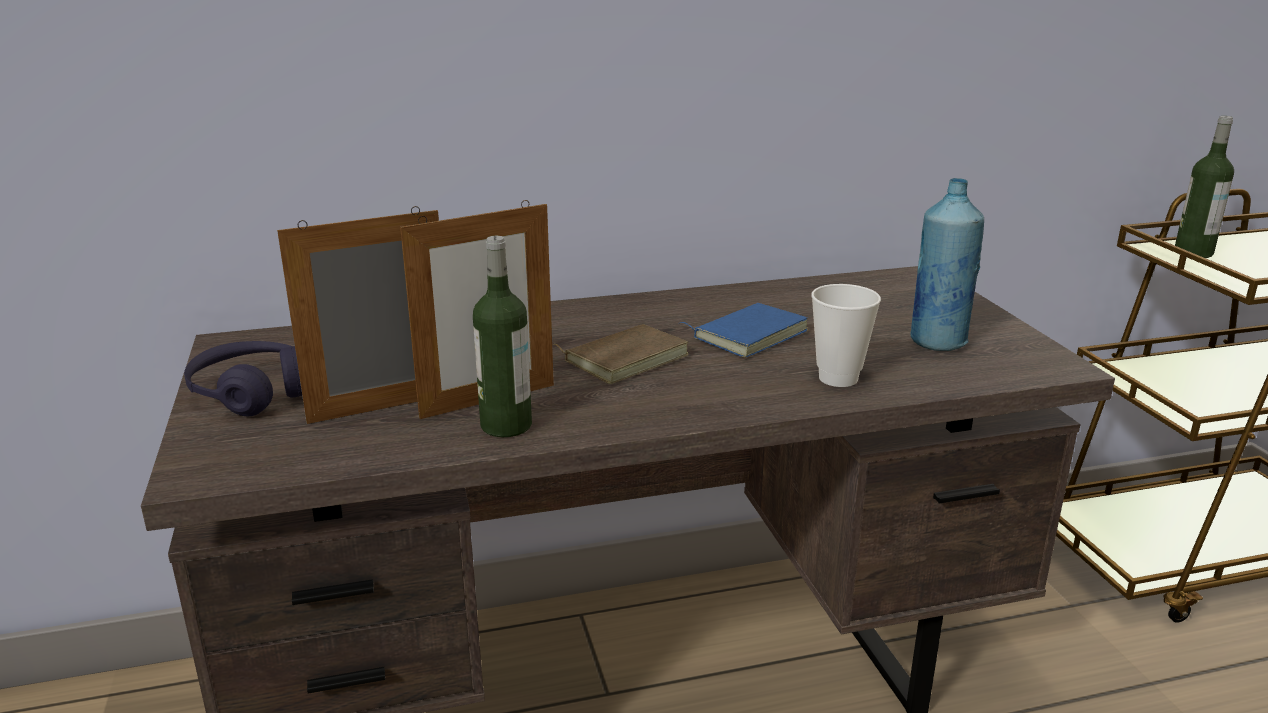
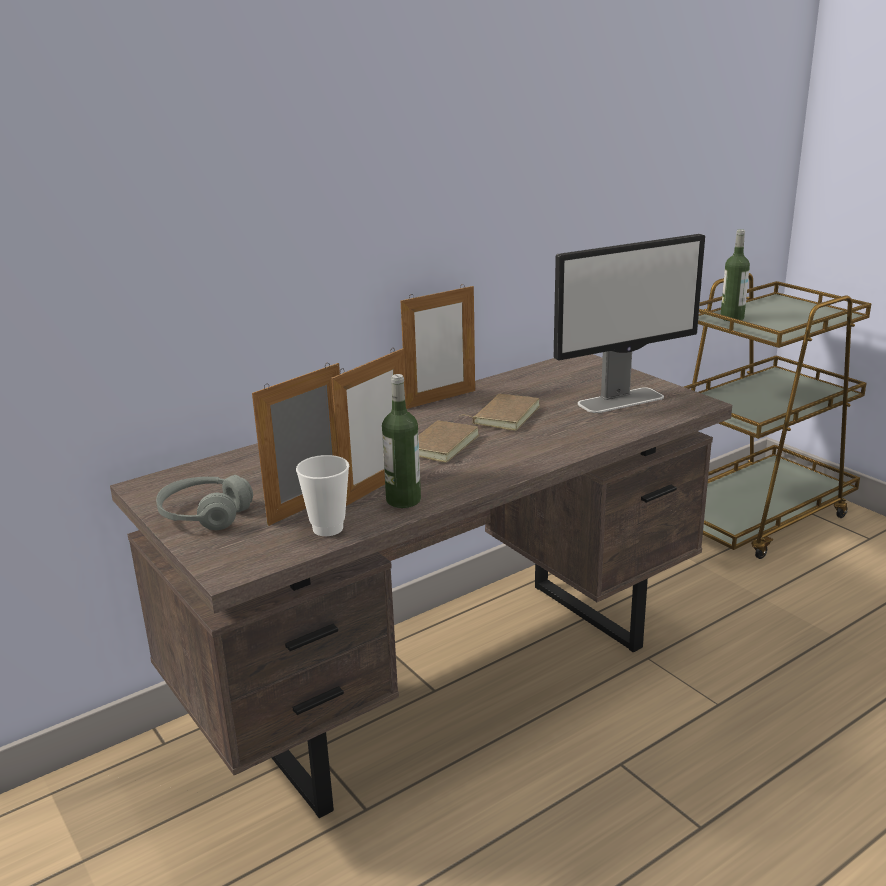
camera: 20 degrees left, 0 degrees up
(252, 393) = (205, 515): purple headphones -> grey headphones
(682, 298) = (441, 399): none -> picture frame
(748, 334) = (504, 415): blue book -> brown book
(838, 378) = (581, 433): cup -> cup (328, 528)
(937, 342) = (621, 400): blue bottle -> monitor

